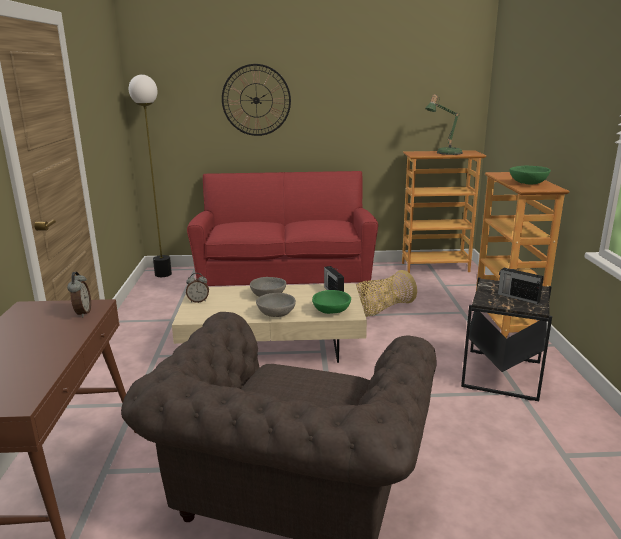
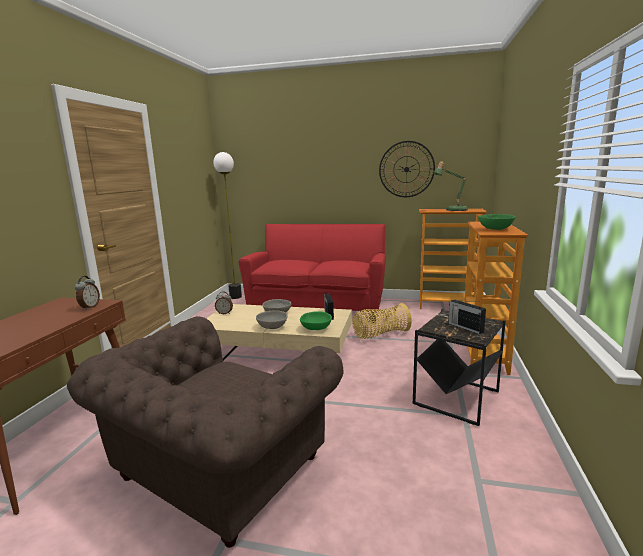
camera: 15 degrees right, 5 degrees down
(256, 100) = (305, 170): wall clock -> wall clock (406, 169)

